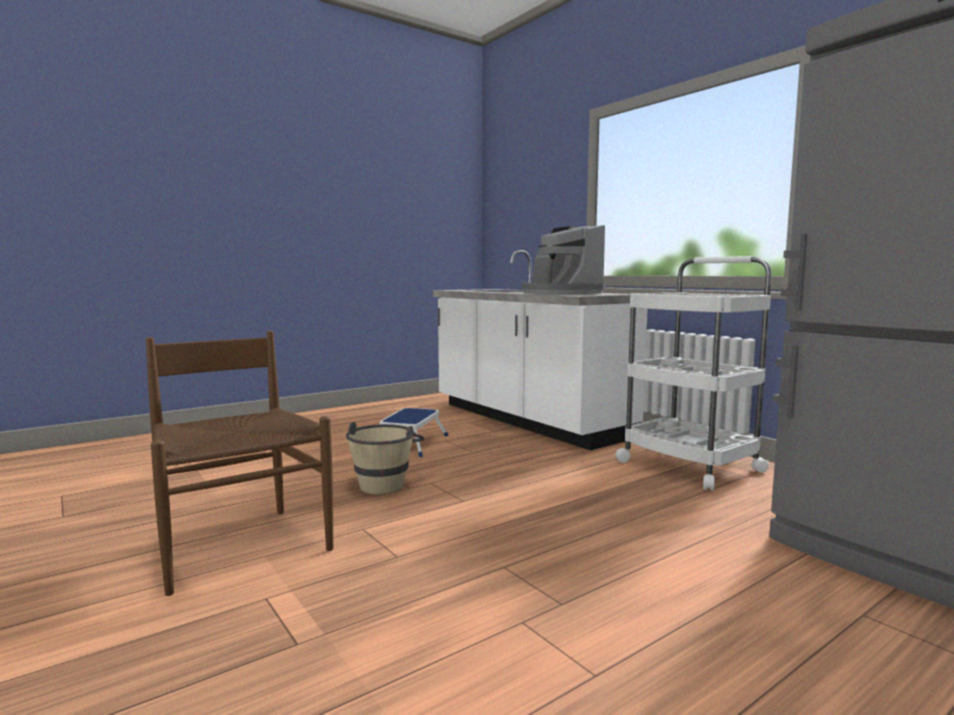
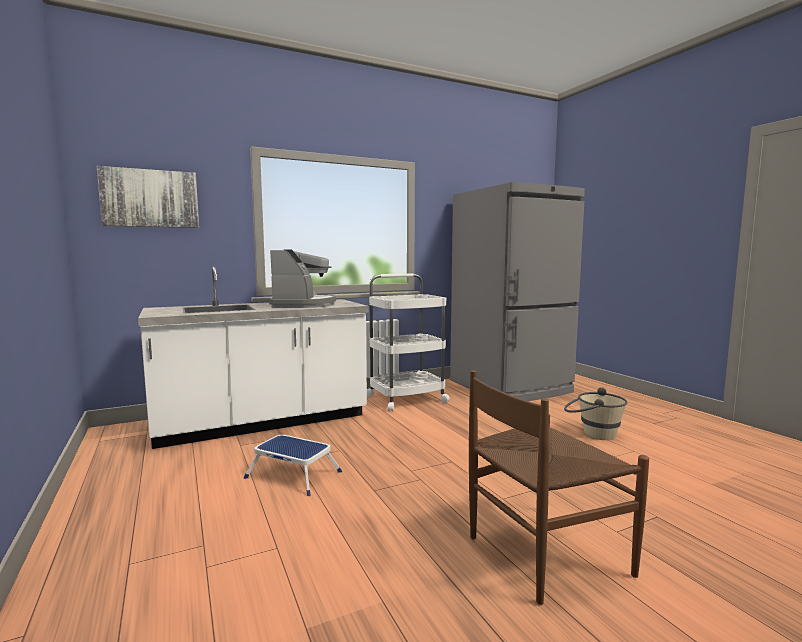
camera: 80 degrees left, 0 degrees up
(385, 483) = (405, 489): beige bucket -> beige bucket (592, 433)
(520, 189) = (150, 198): none -> picture
(559, 293) = (303, 305): coffee machine -> coffee machine turned 75 degrees counterclockwise

